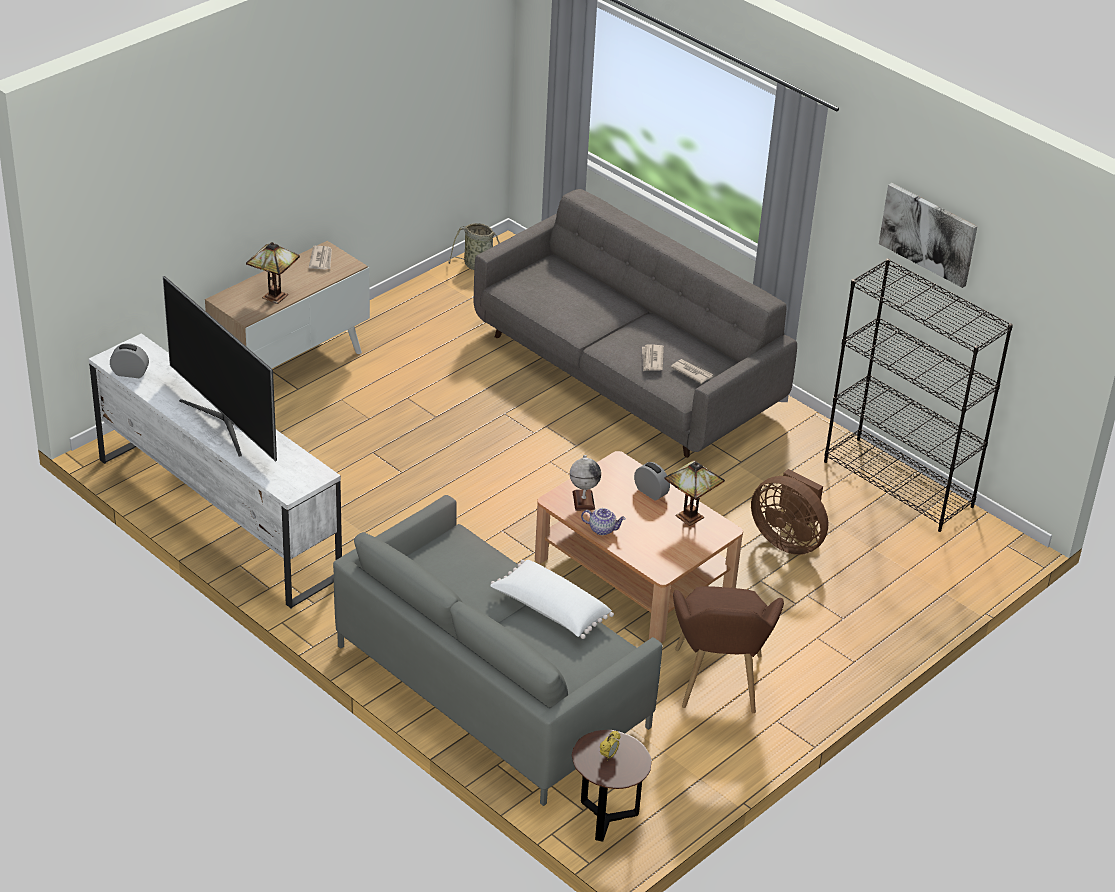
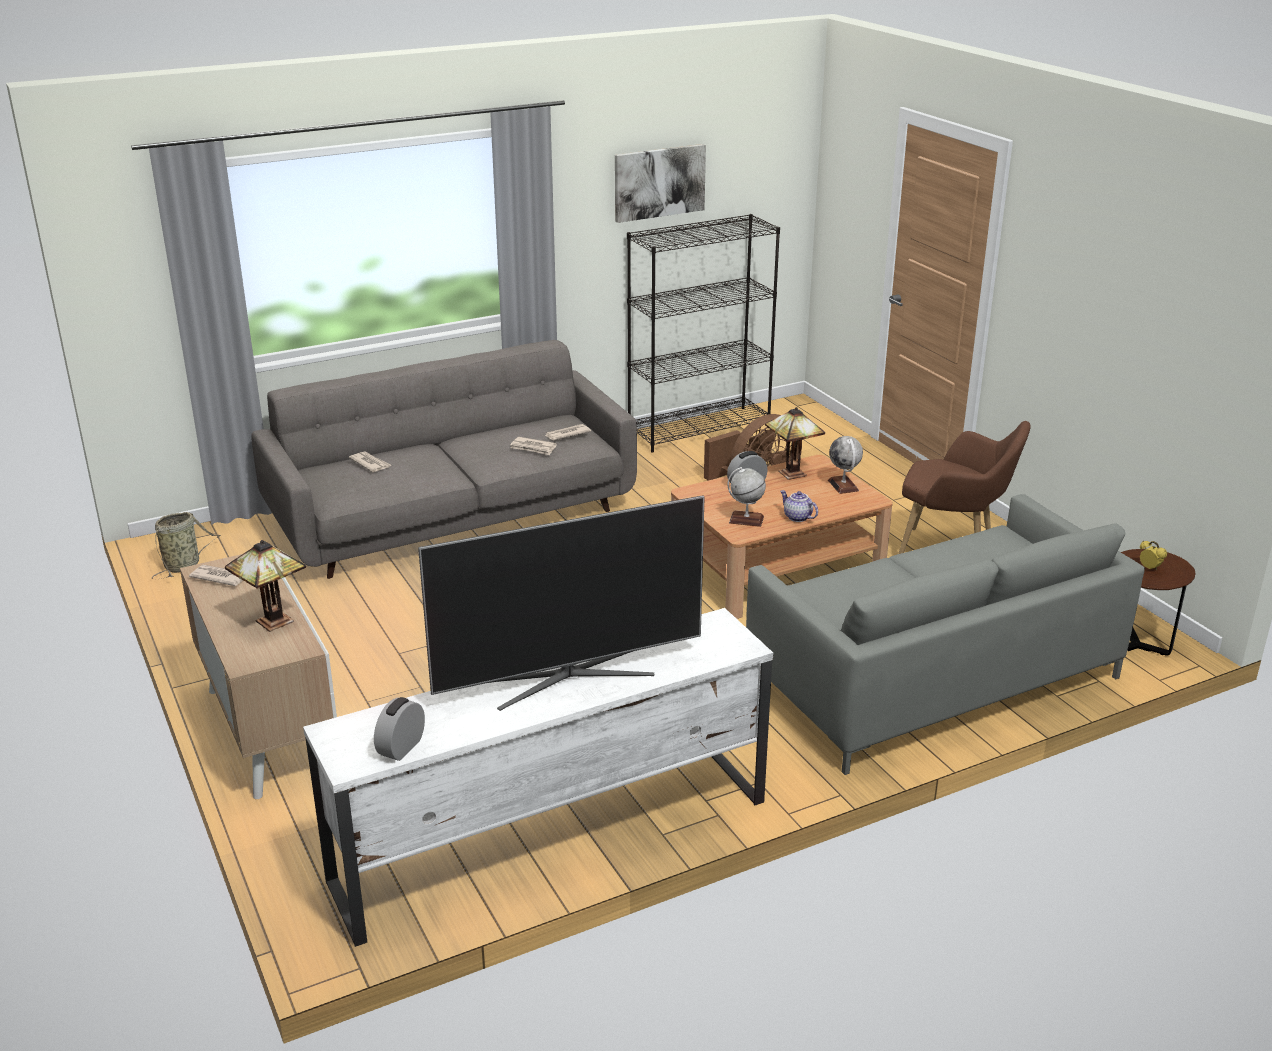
camera: 70 degrees left, 10 degrees down
(550, 610) = (932, 559): white pillow -> none
(575, 284) = (370, 463): none -> newspaper
(602, 529) = (797, 517): teapot -> teapot turned 75 degrees counterclockwise
(681, 551) = (843, 485): none -> globe

